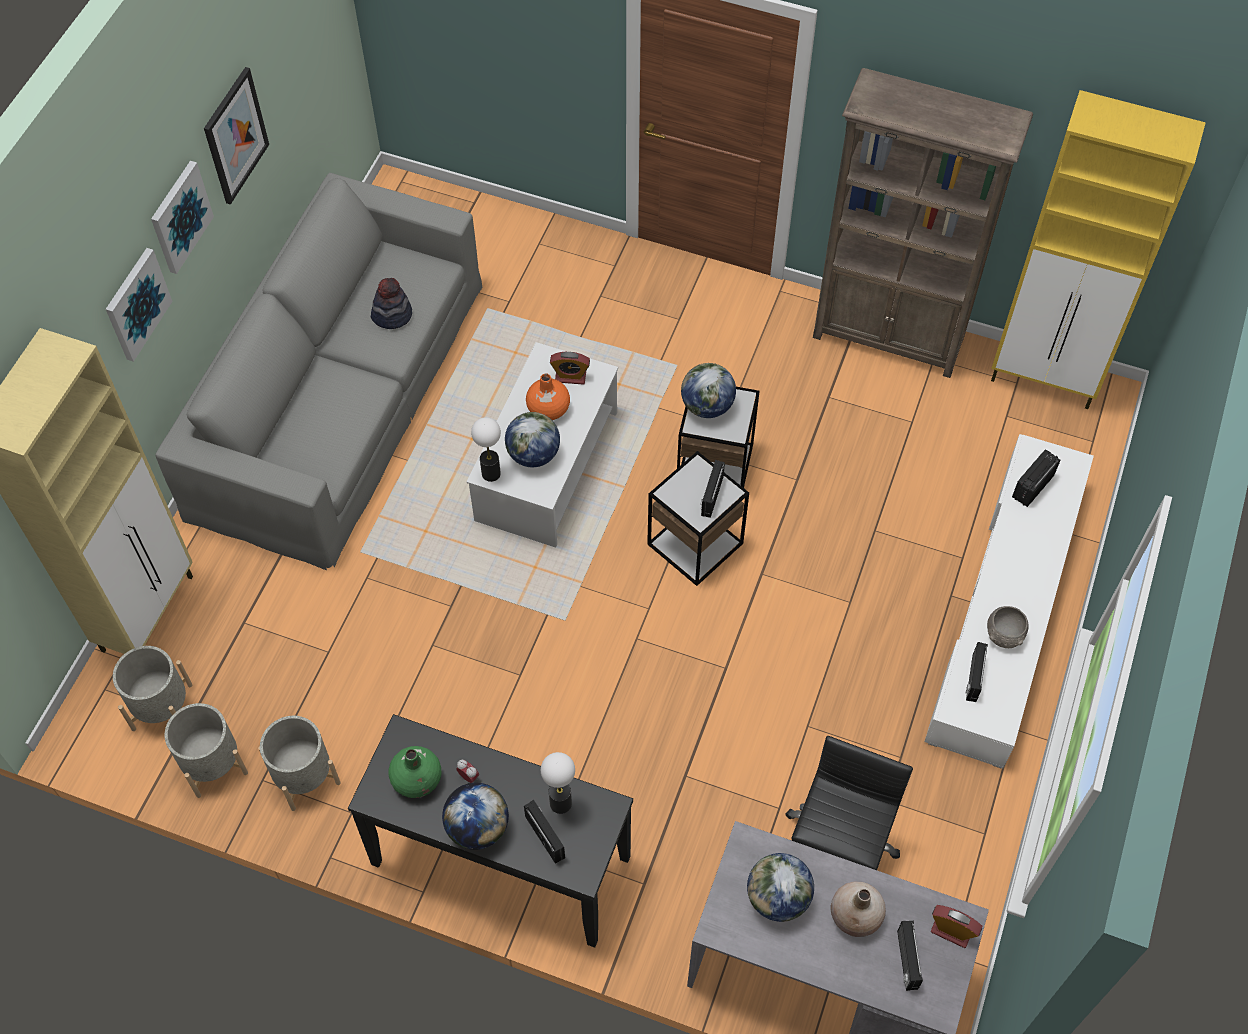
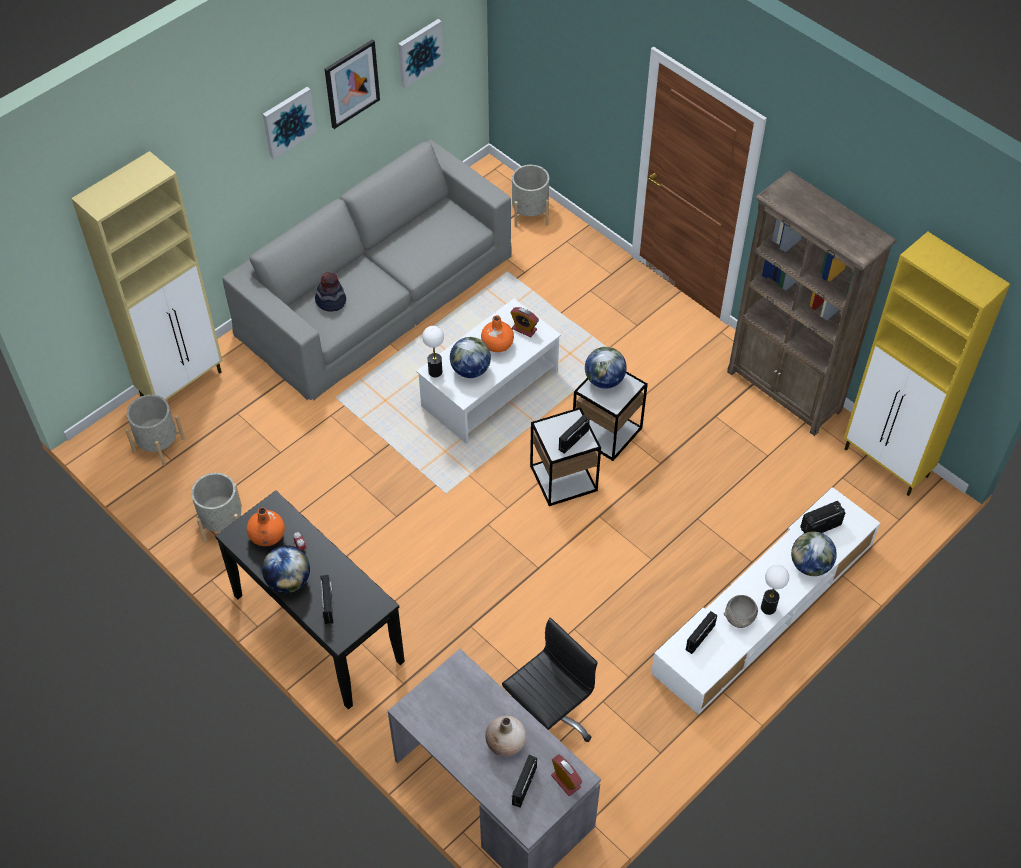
camera: 25 degrees right, 5 degrees down
(136, 304) = (235, 167): picture -> picture (419, 52)
(212, 764) = (170, 492): grey planter -> grey planter (530, 214)
(392, 315) = (427, 247): hat -> hat (331, 301)
(417, 779) = (268, 536): green vase -> orange vase
(561, 803) = (350, 588): table lamp -> table lamp (768, 608)
(778, 898) = (459, 709): globe -> globe (810, 565)

